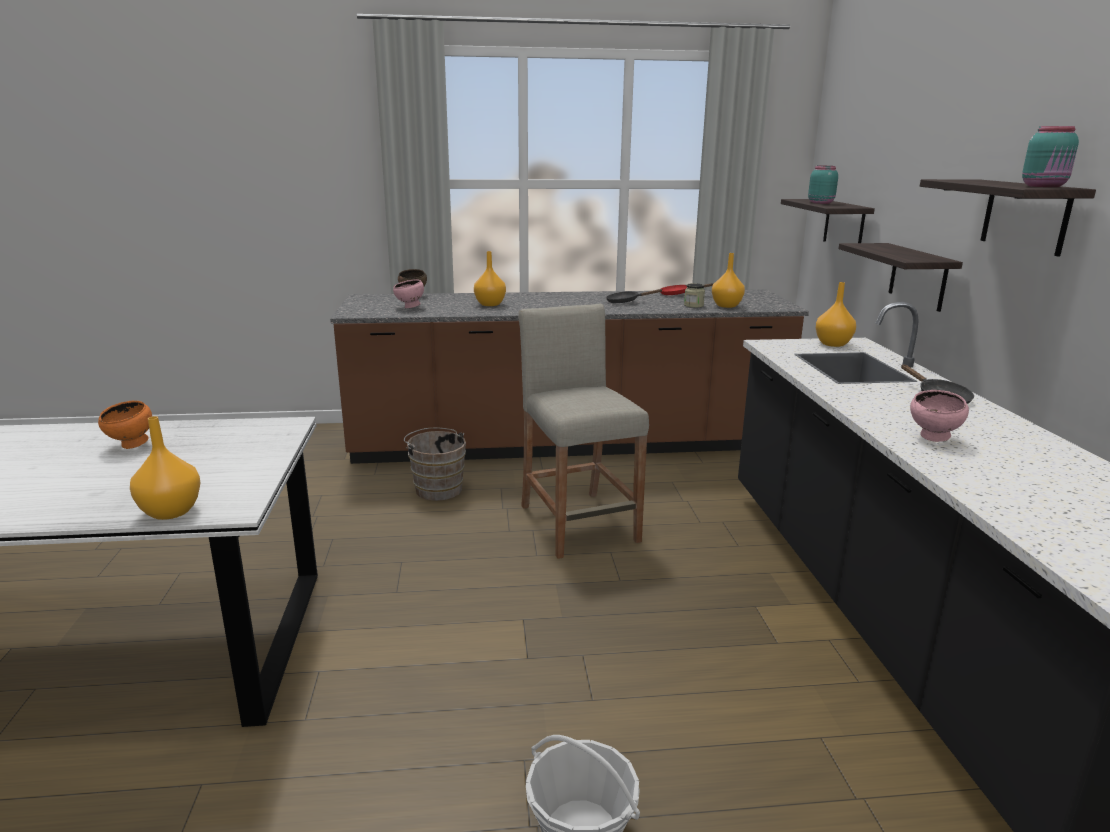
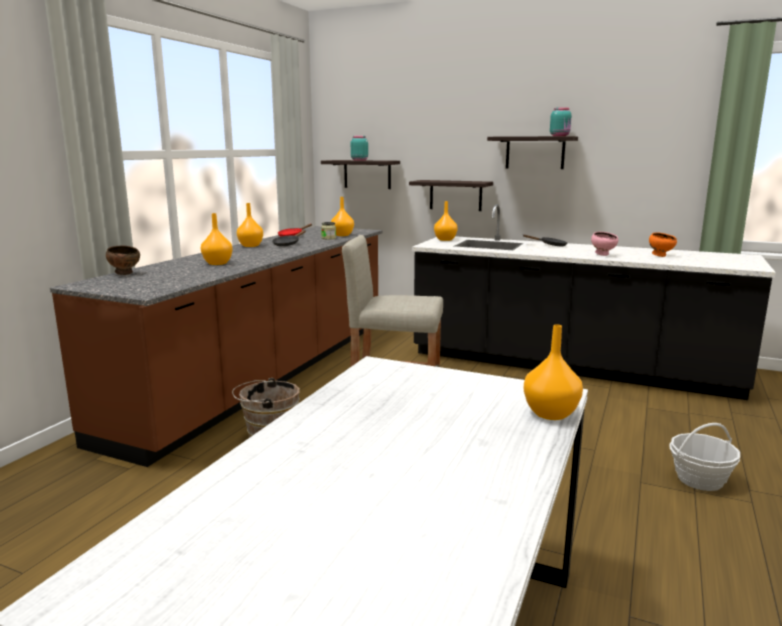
camera: 60 degrees left, 5 degrees down
(132, 446) = (358, 425): orange bowl -> orange bowl (660, 256)
(410, 307) = (171, 278): pink bowl -> none
(592, 295) = (251, 246): none -> orange vase

